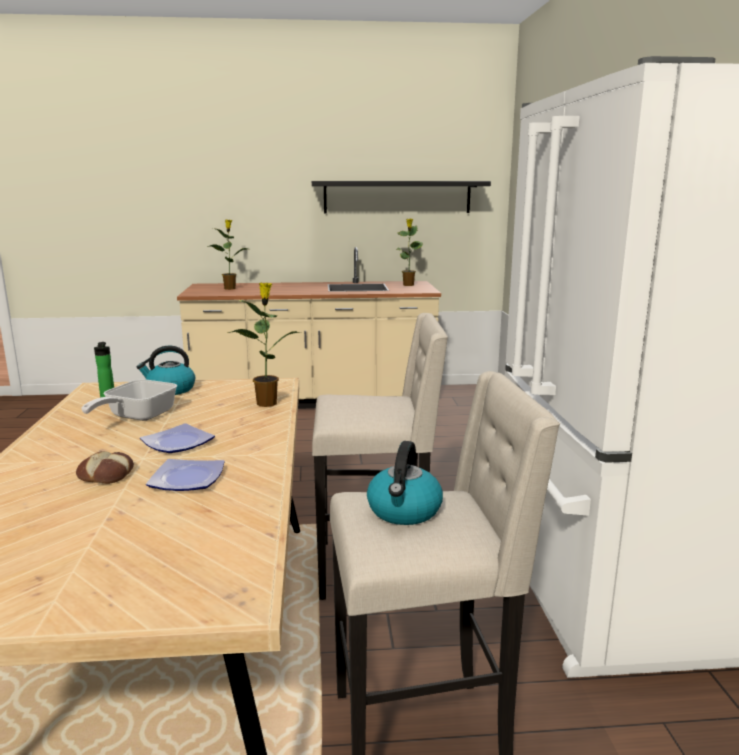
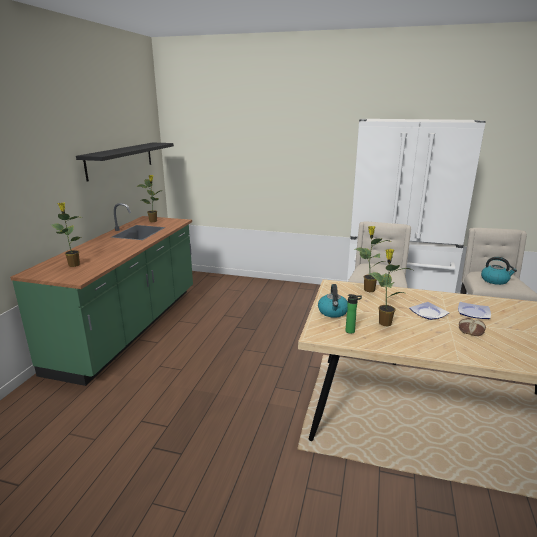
camera: 70 degrees left, 5 degrees up
(136, 417) = (384, 322): frying pan -> potted plant
(314, 400) = (130, 327): beige counter -> green counter

